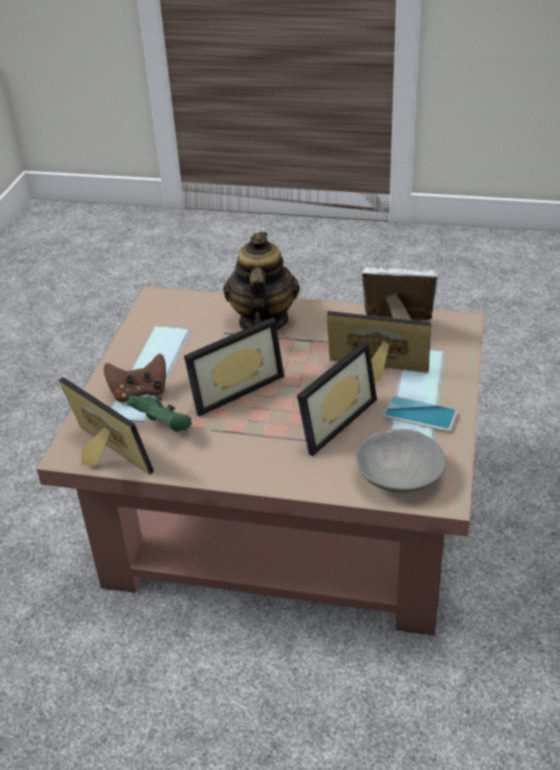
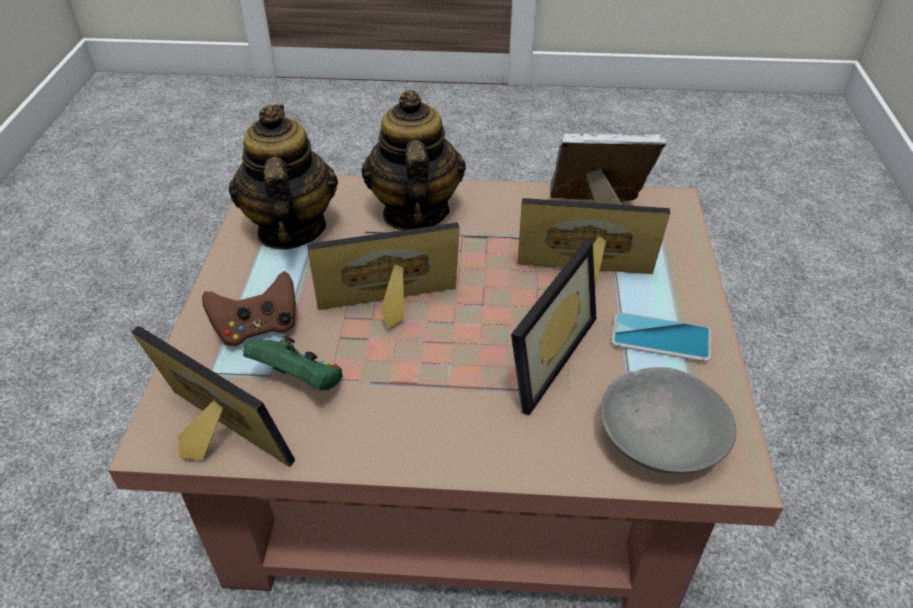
camera: 10 degrees left, 5 degrees up
(170, 329) = (290, 230): none -> teapot
(232, 387) = (391, 312): picture frame -> picture frame turned 150 degrees counterclockwise

